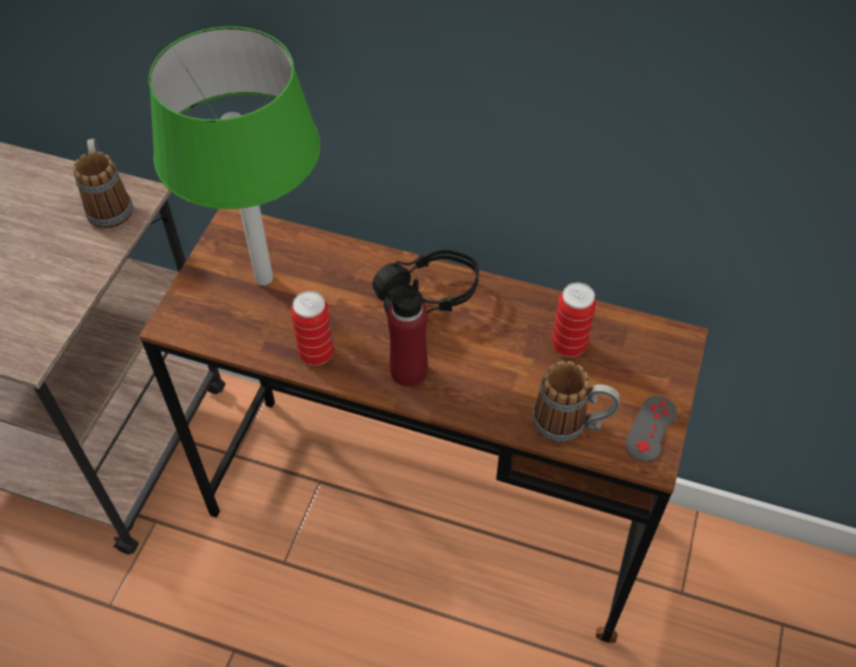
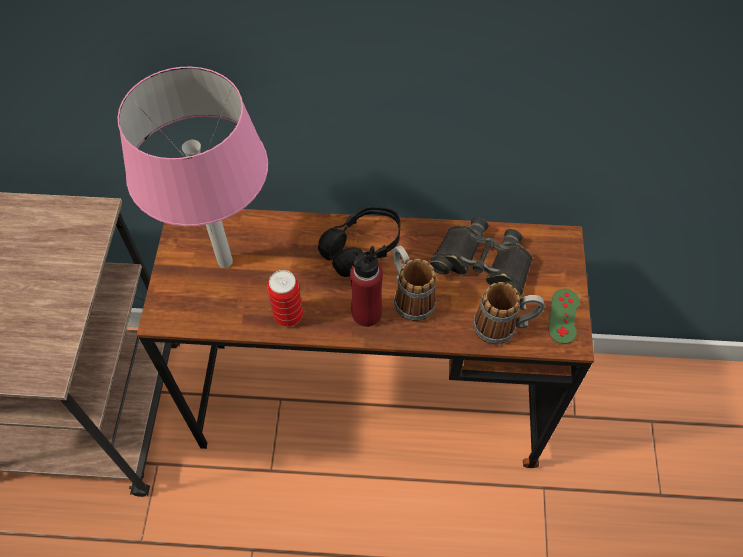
camera: 15 degrees left, 5 degrees up
(109, 204) = (73, 226): mug -> mug (409, 296)
(264, 278) = (225, 262): green table lamp -> pink table lamp
(569, 345) = (483, 263): can -> black binoculars
(651, 428) = (563, 316): grey game controller -> green game controller

